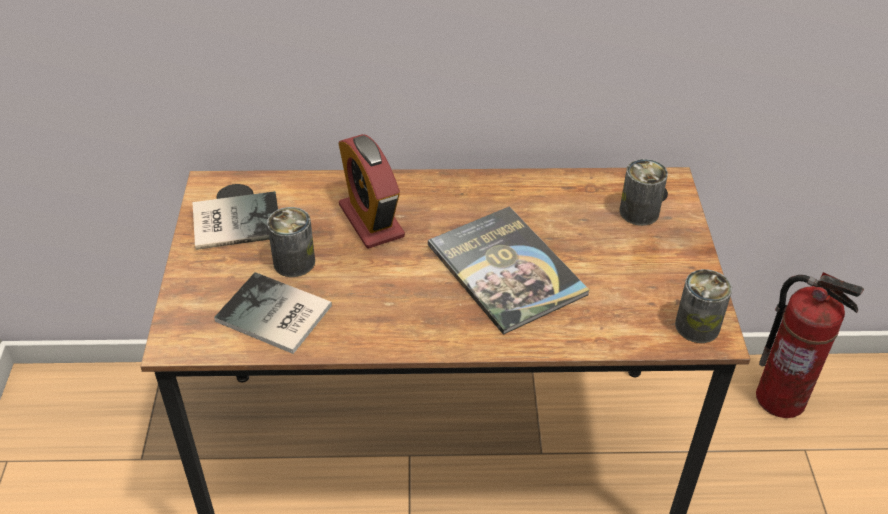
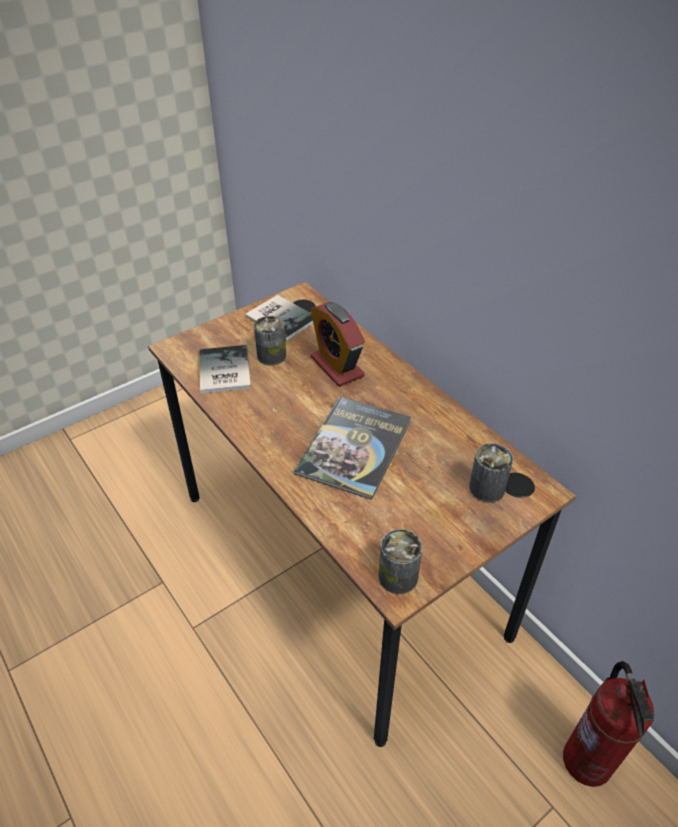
camera: 55 degrees right, 0 degrees up
(371, 221) = (337, 367): alarm clock -> alarm clock turned 60 degrees counterclockwise

